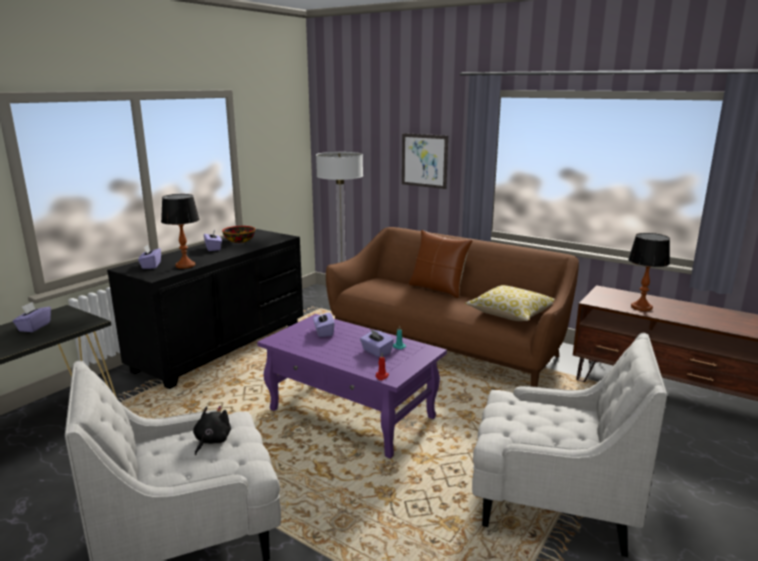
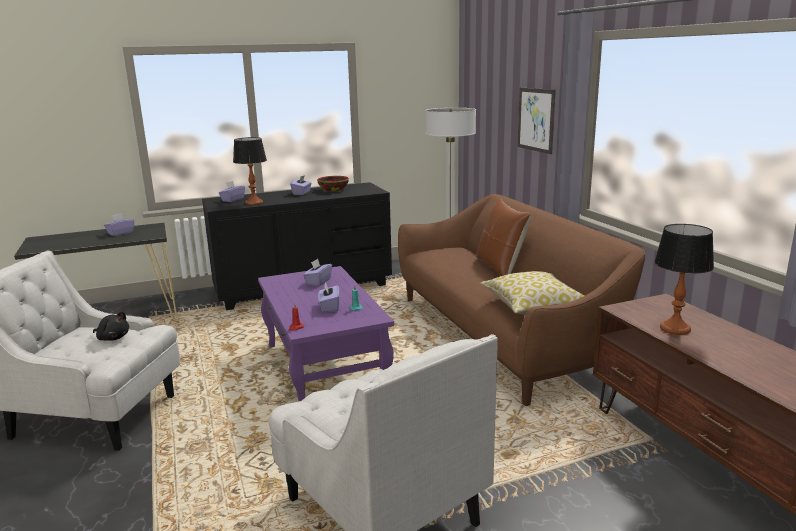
camera: 35 degrees right, 0 degrees up
(211, 441) = (113, 338): black plush toy -> black plush toy turned 60 degrees clockwise

